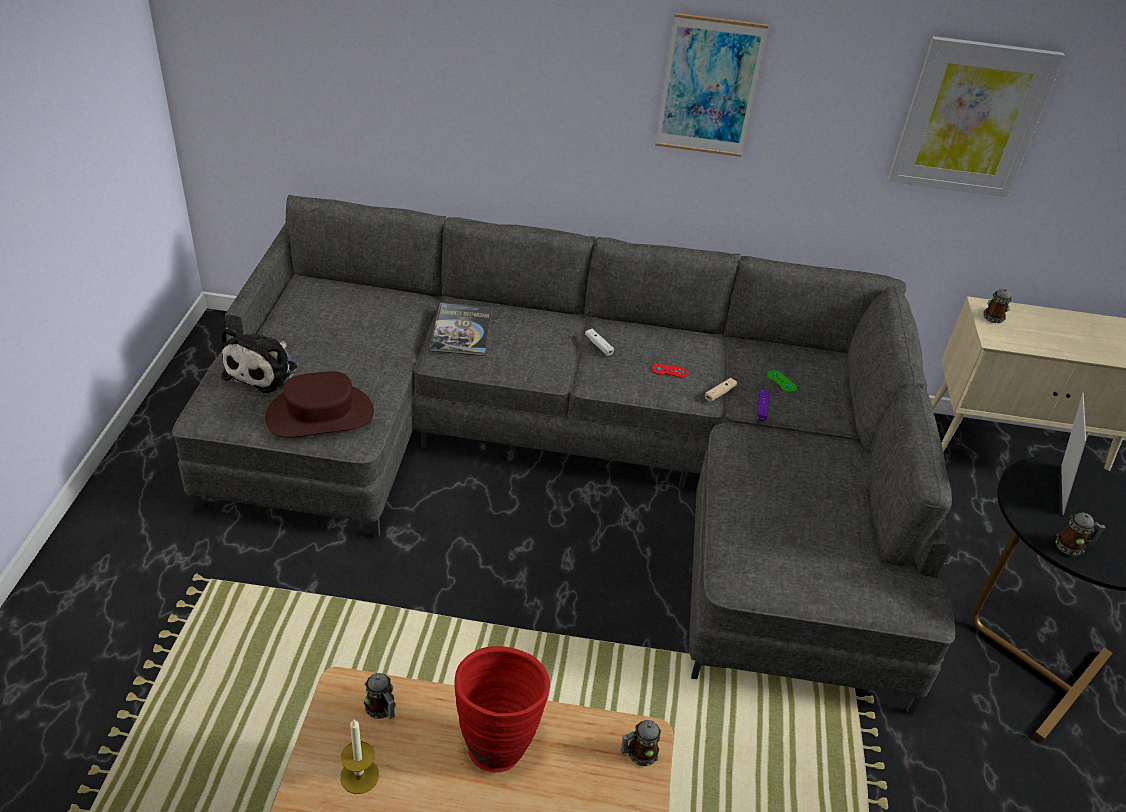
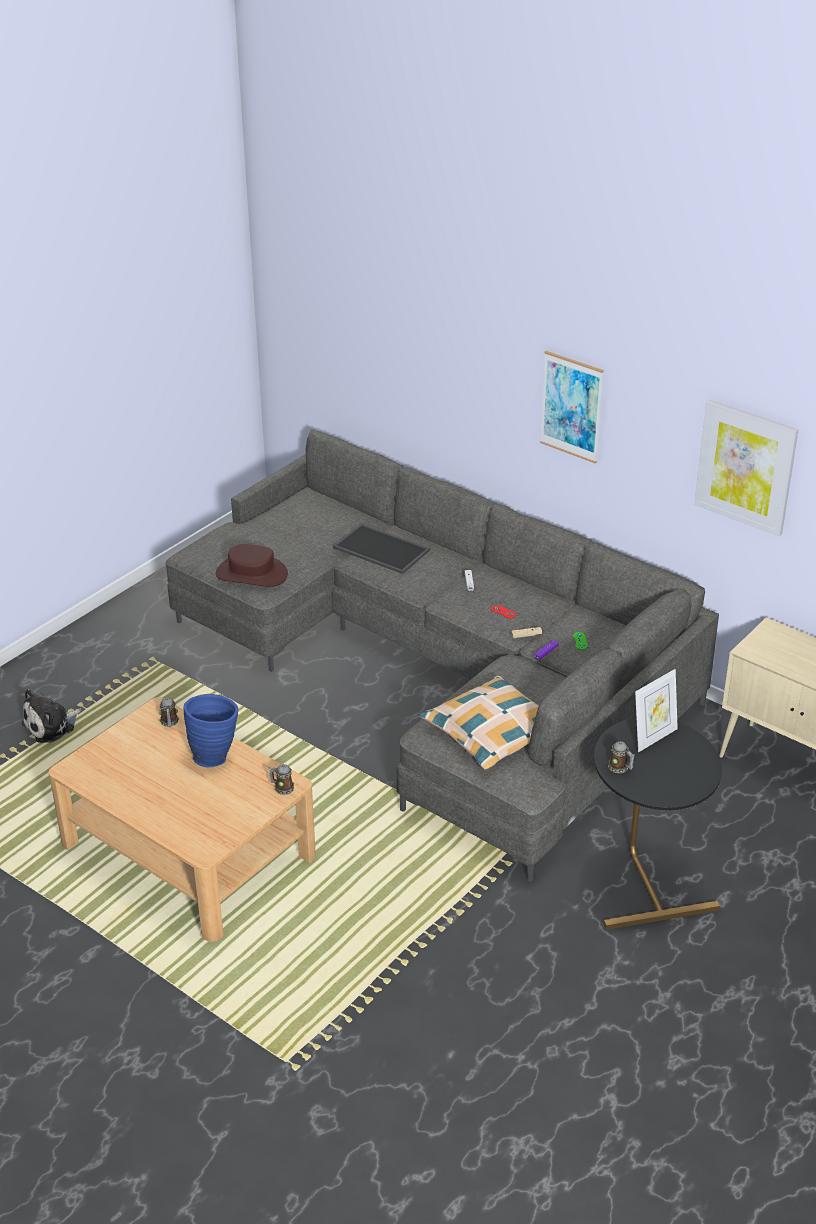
camera: 35 degrees right, 5 degrees down
(263, 370) = (239, 540): plush toy -> plush toy (51, 726)
(359, 776) = (137, 745): candle -> none
(461, 330) = (383, 548): book -> tray
(497, 739) = (215, 755): red vase -> blue vase
(809, 541) = (491, 732): none -> pillow
(993, 316) = (769, 635): mug -> none

